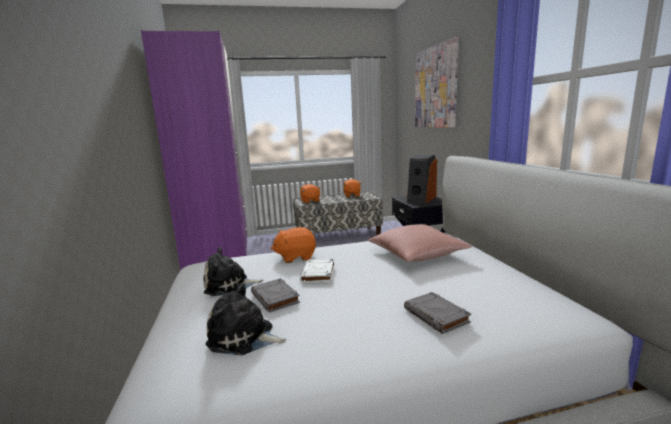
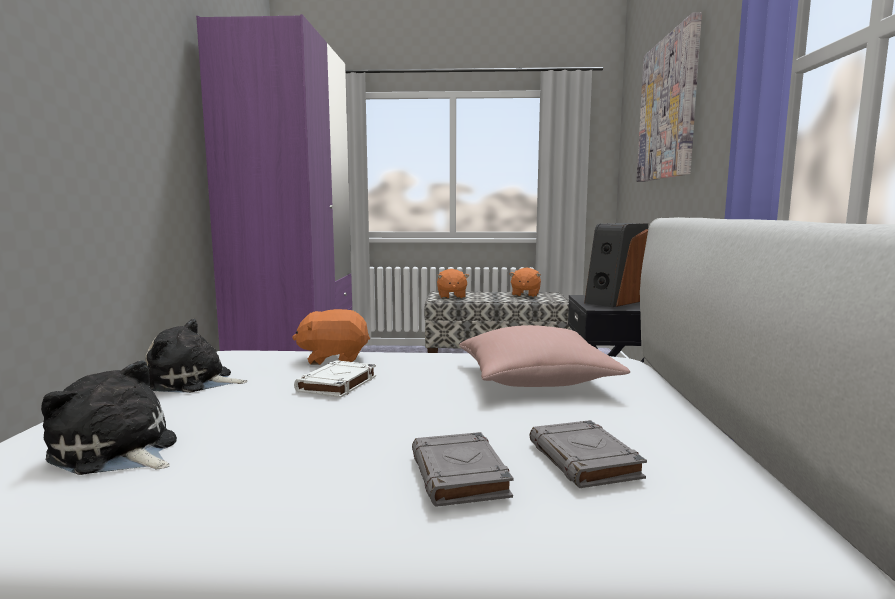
camera: 15 degrees right, 5 degrees down
(275, 298) = (231, 407): grey book -> grey book (585, 461)

